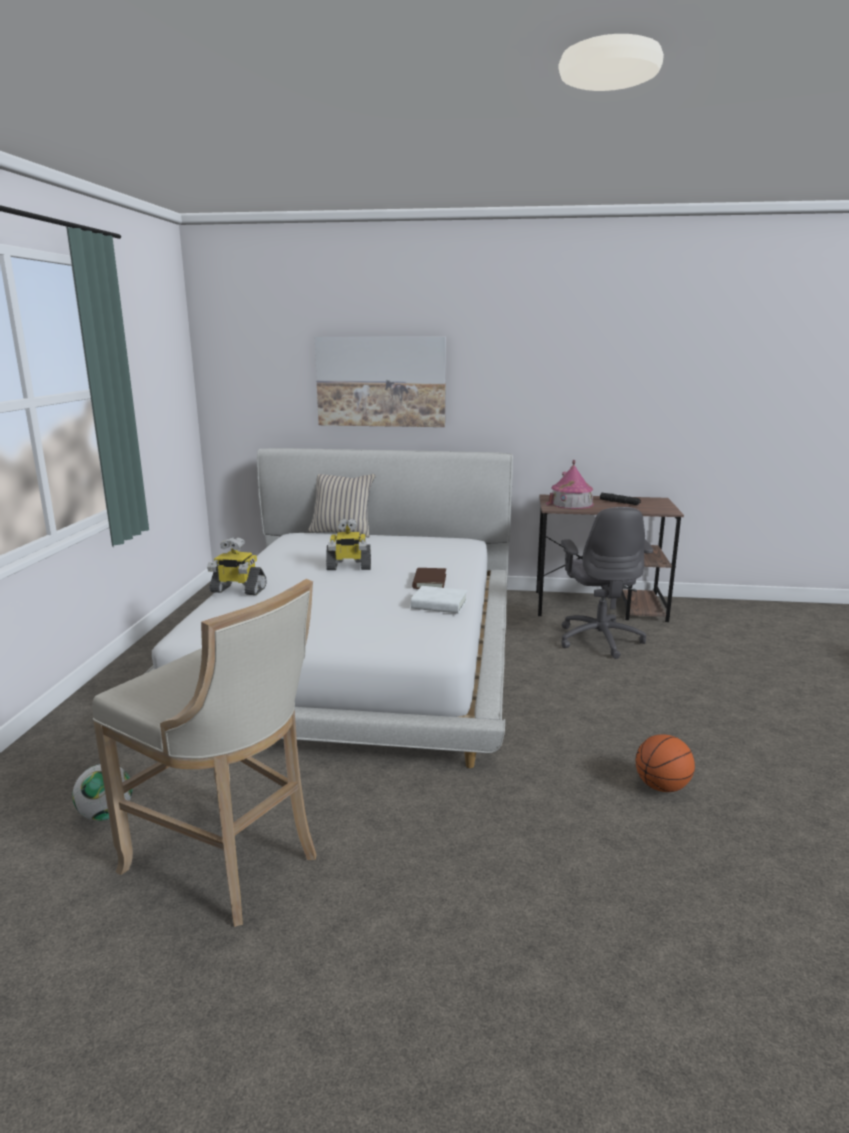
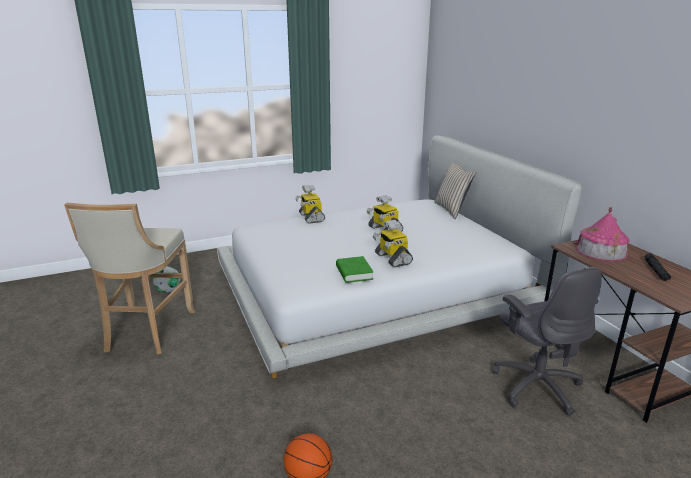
camera: 60 degrees right, 5 degrees up
(381, 381) = (512, 97): picture -> none
(429, 581) = (392, 258): brown book -> toy robot
(439, 605) = (354, 273): white book -> green book
(599, 639) = (536, 385): grey office chair -> grey office chair turned 75 degrees counterclockwise

